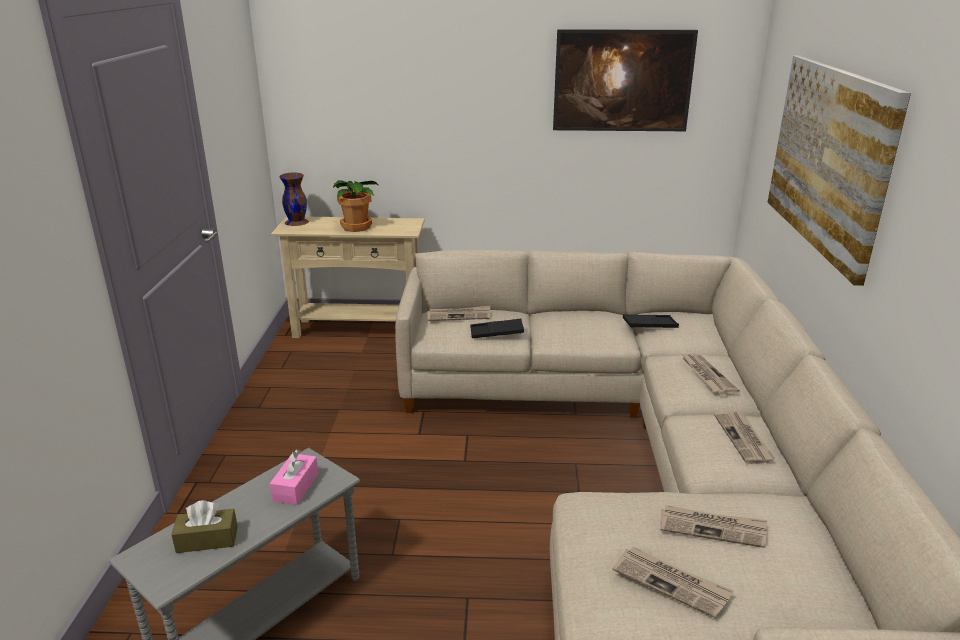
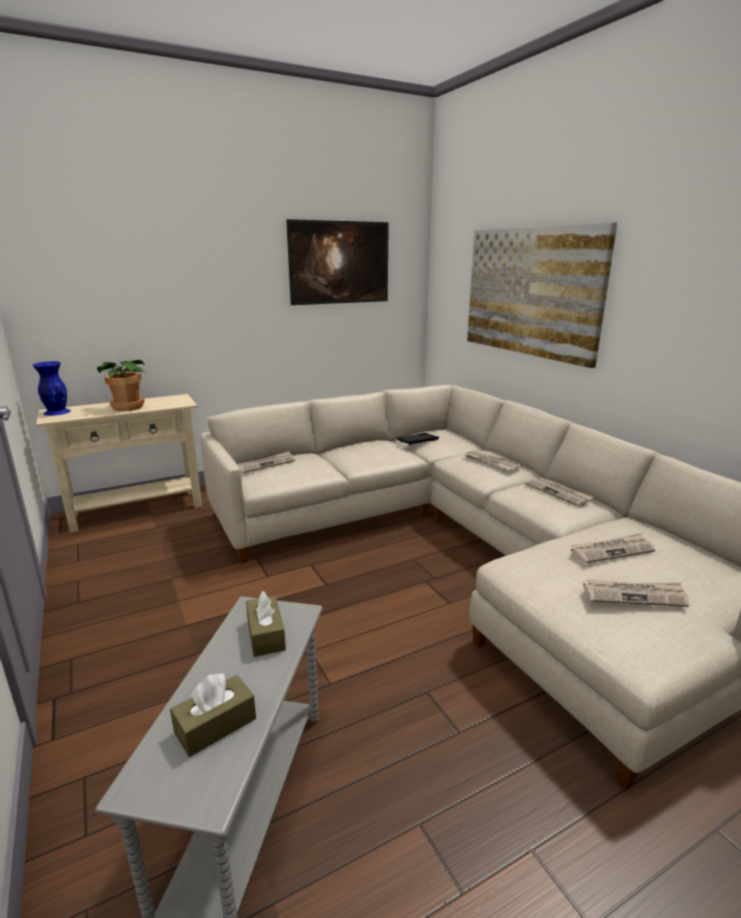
camera: 30 degrees left, 5 degrees down
(296, 222) = (56, 412): brown vase -> blue vase
(296, 487) = (266, 635): pink tissue box -> brown tissue box
(496, 332) = (311, 469): black tray -> none

